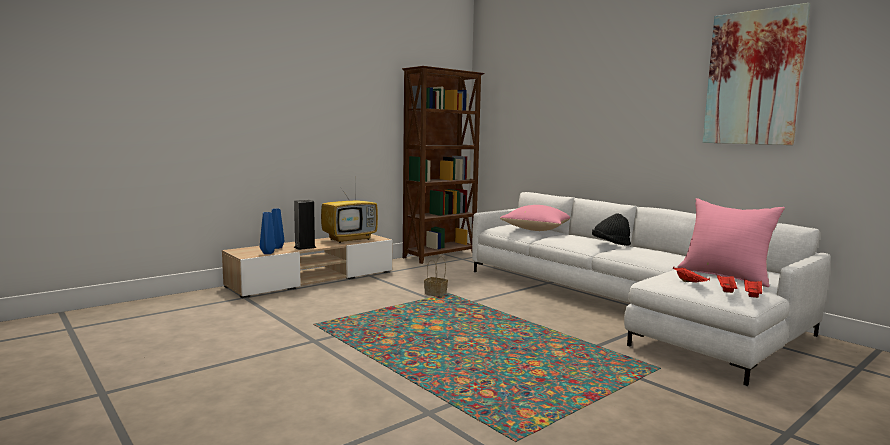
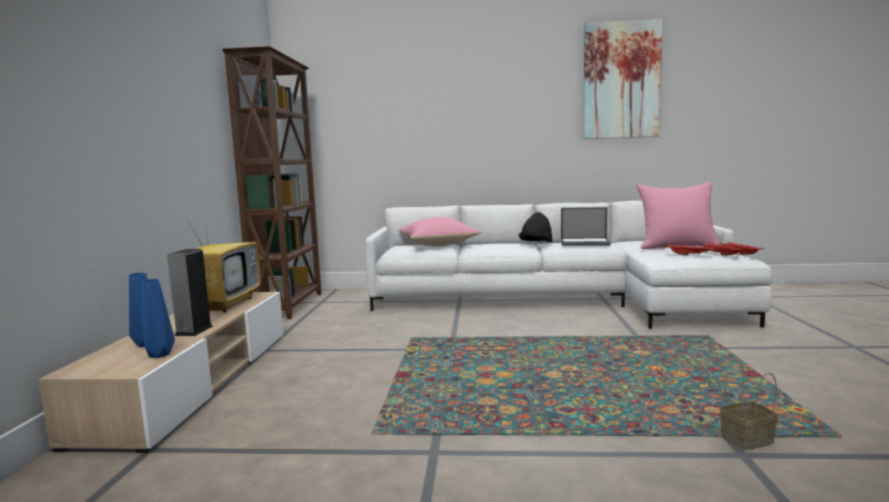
camera: 45 degrees left, 0 degrees up
(436, 294) = (399, 342): basket -> basket (747, 438)
(651, 252) = (585, 242): none -> laptop

